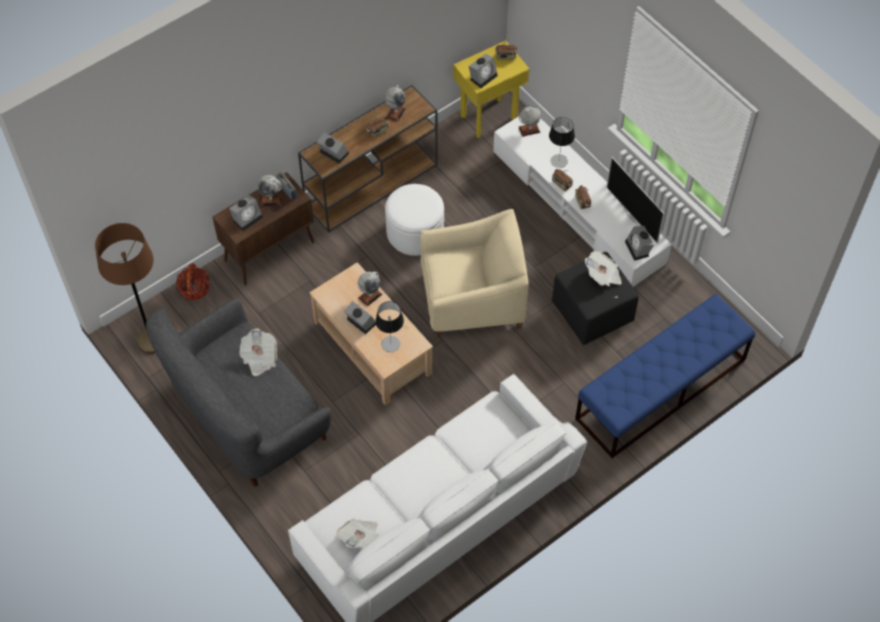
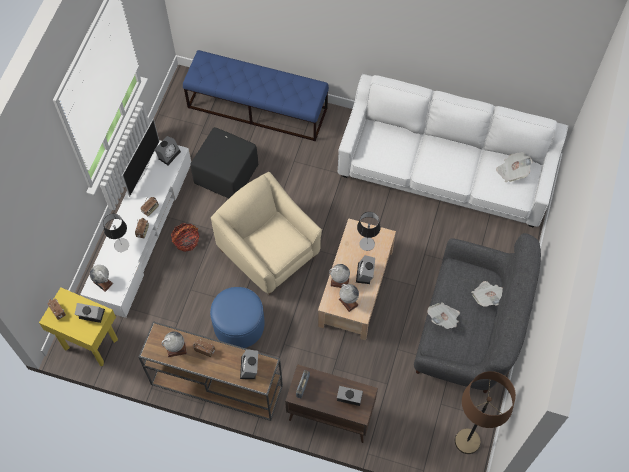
camera: 125 degrees left, 5 degrees up
(194, 288) = (402, 446): basket -> basket (186, 241)
(271, 200) = (320, 392): globe -> globe (348, 302)
(415, 232) = (239, 325): white ottoman -> blue ottoman
(603, 275) = (214, 152): newspaper -> newspaper (487, 297)

